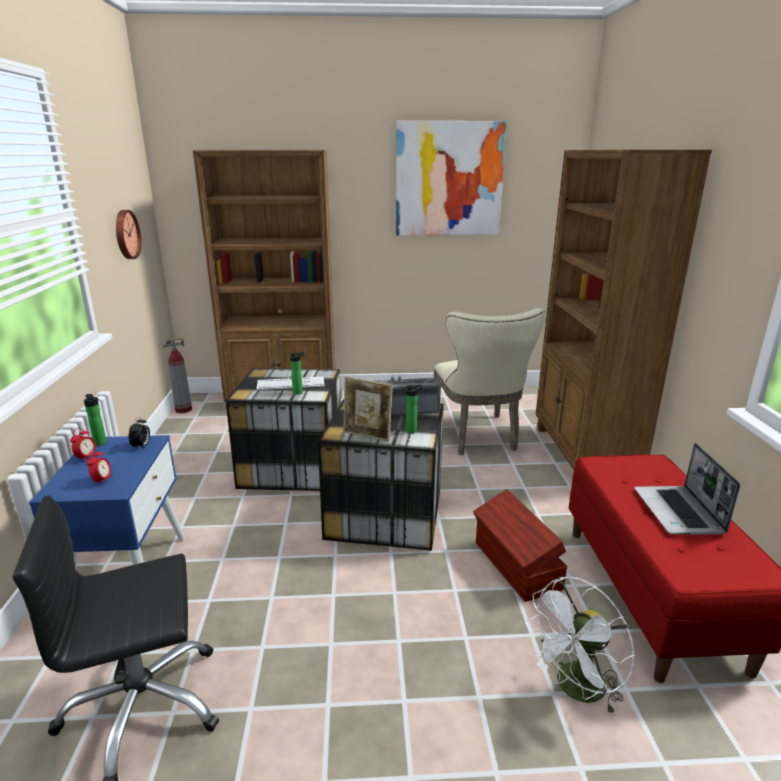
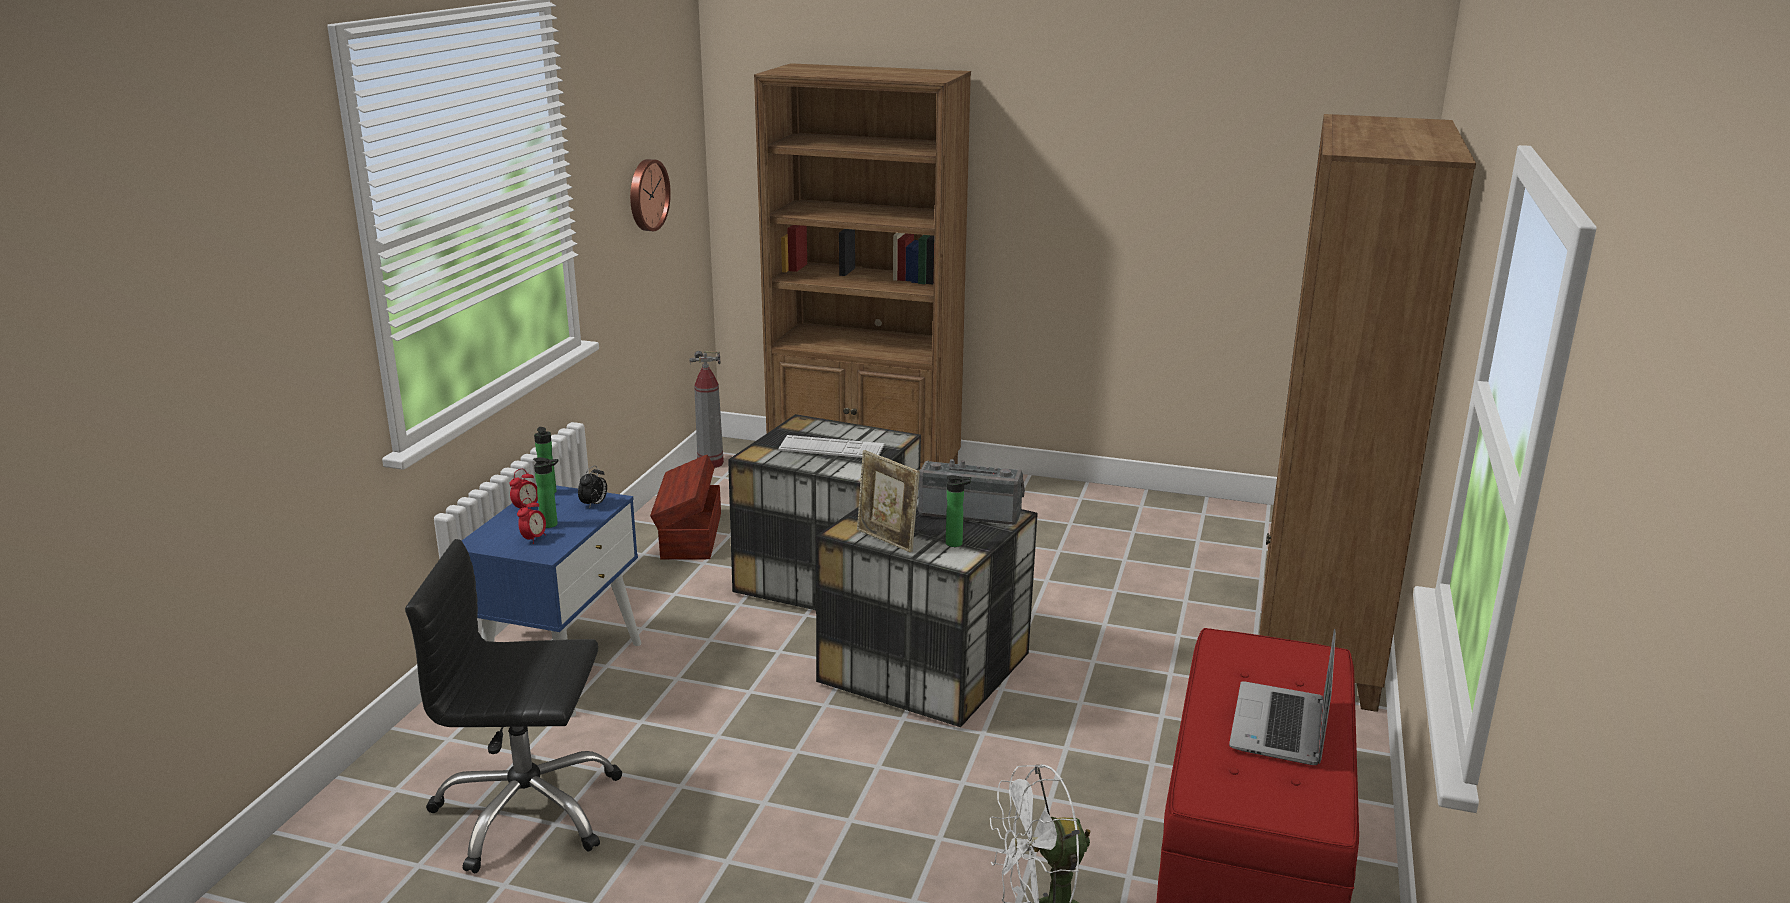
camera: 20 degrees right, 0 degrees up
(299, 392) = (835, 463): bottle -> bottle (551, 524)
(449, 179) = (1176, 128): picture -> none
(478, 437) = (1151, 583): beige chair -> none
(516, 566) = (1072, 774): brown storage box -> brown storage box (689, 536)

